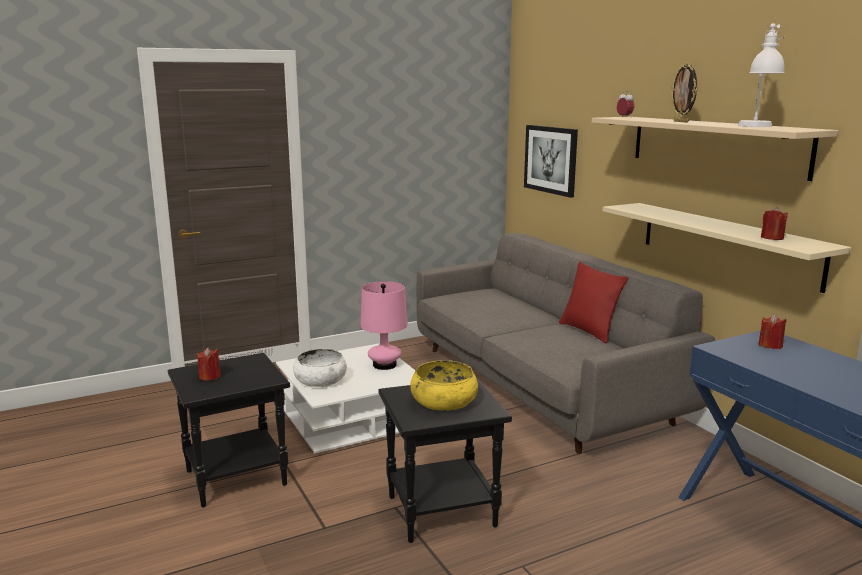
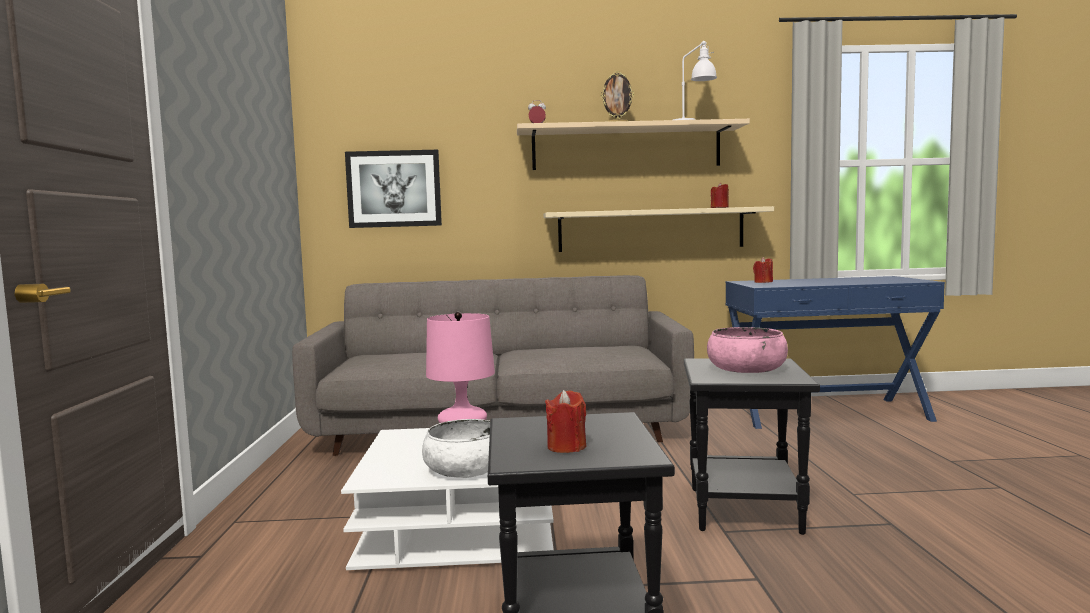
camera: 65 degrees left, 10 degrees down
(444, 401) = (746, 369): yellow bowl -> pink bowl
(589, 331) = (549, 346): red pillow -> none

